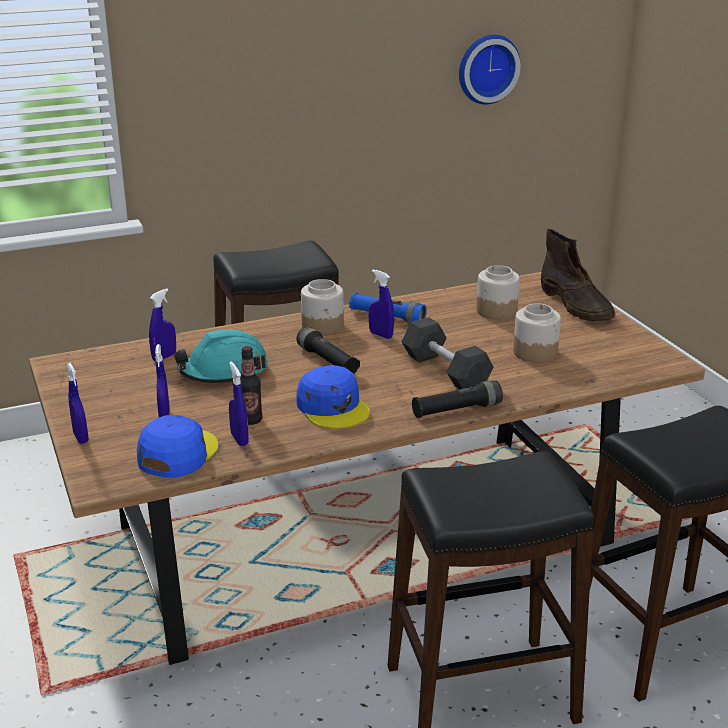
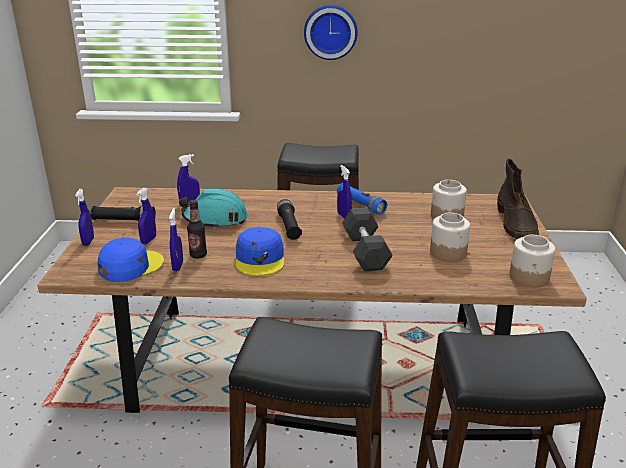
camera: 25 degrees right, 0 degrees up
(323, 326) = (310, 202): jar -> jar (529, 277)
(456, 410) = (345, 282): black flashlight -> black flashlight (124, 221)
(486, 68) = (516, 32): wall clock -> wall clock (330, 31)

